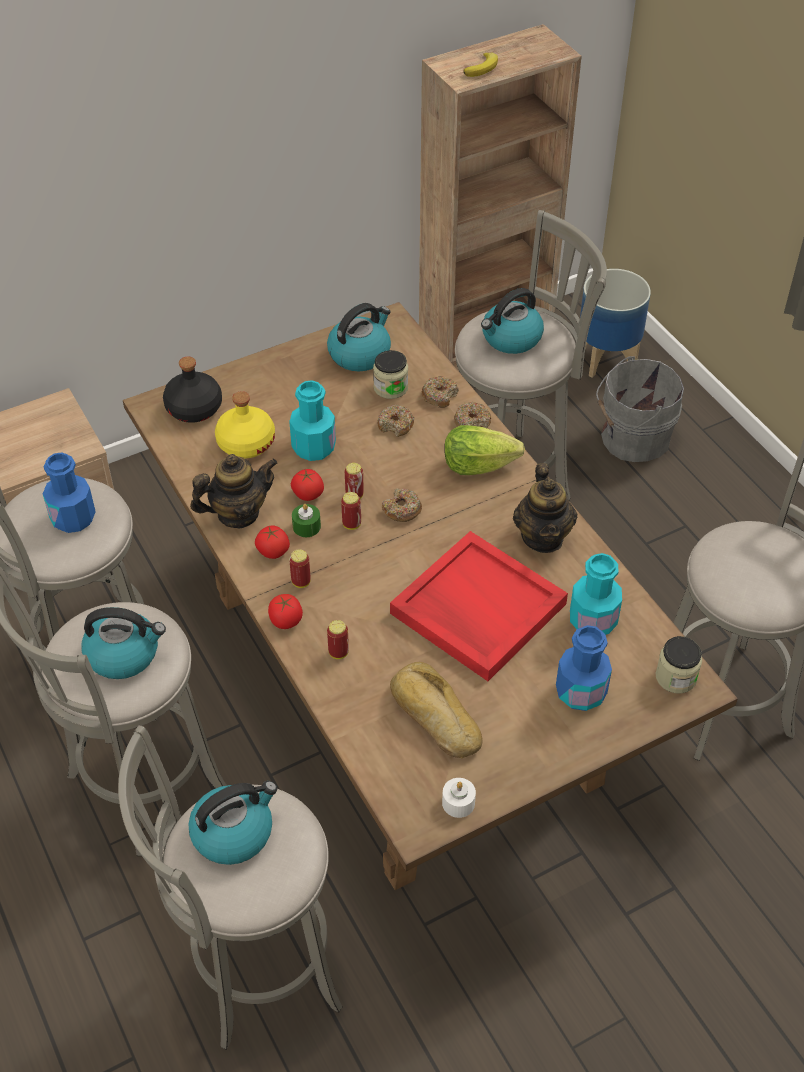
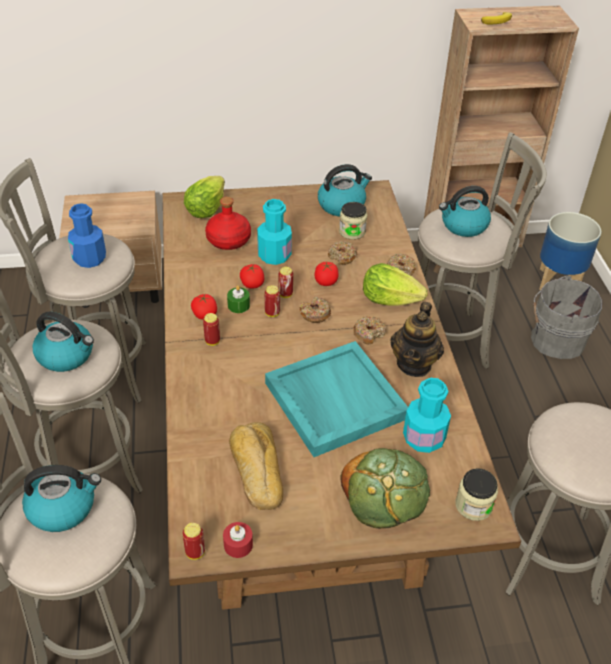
camera: 20 degrees right, 5 degrees down
(193, 408) = (206, 209): black bottle -> lettuce
(238, 514) = (195, 283): teapot -> none
(245, 443) = (228, 240): yellow bottle -> red bottle
(285, 620) = (185, 364): tomato -> tomato (326, 282)
(338, 652) = (210, 399): can -> can (195, 552)
(439, 396) = (385, 246): donut -> donut (369, 334)
(458, 803) = (238, 545): white candle -> red candle
(476, 609) = (333, 400): red tray -> turquoise tray
(580, 692) = (385, 491): blue bottle -> bread

